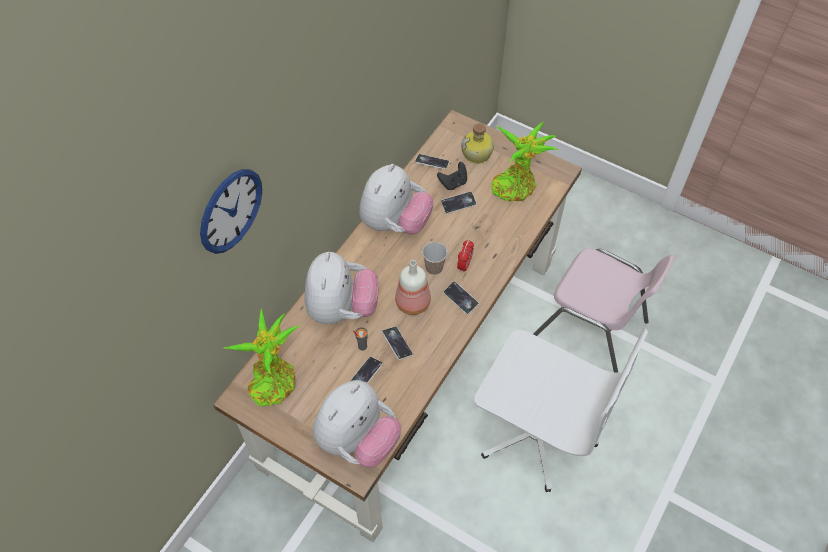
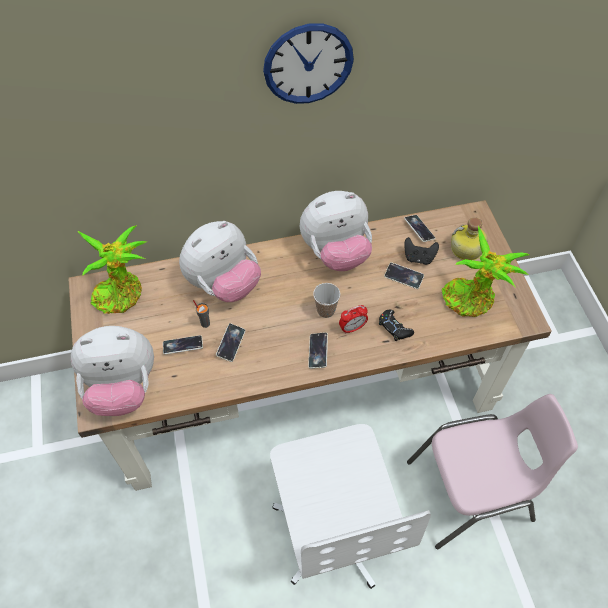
camera: 45 degrees right, 0 degrees up
(230, 211) = (115, 107): wall clock -> wall clock (308, 64)
(411, 302) = (278, 322): bottle -> none
(490, 242) = (394, 328): none -> black game controller
(592, 329) = (472, 492): pink chair -> pink chair turned 90 degrees counterclockwise

